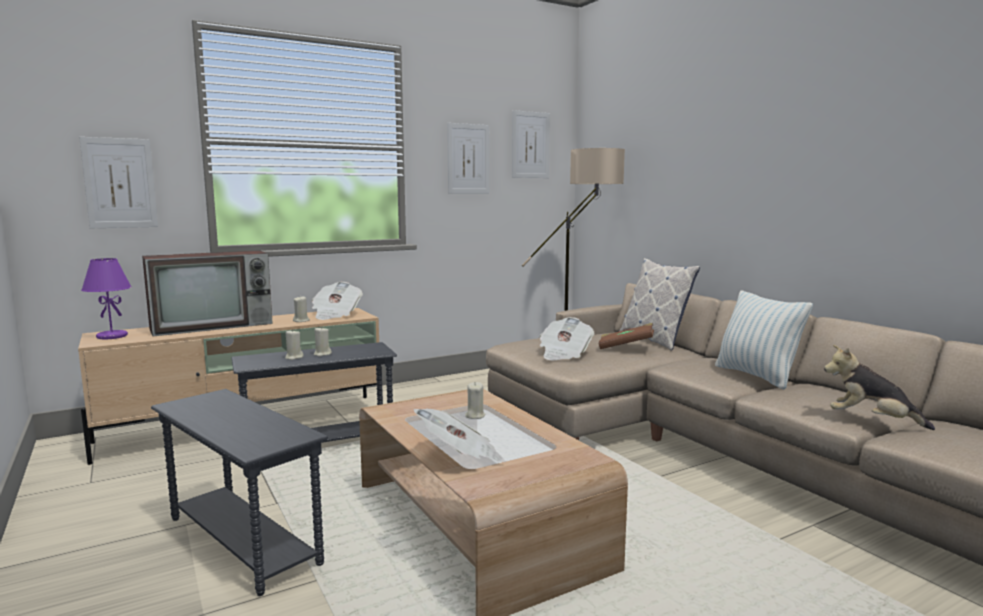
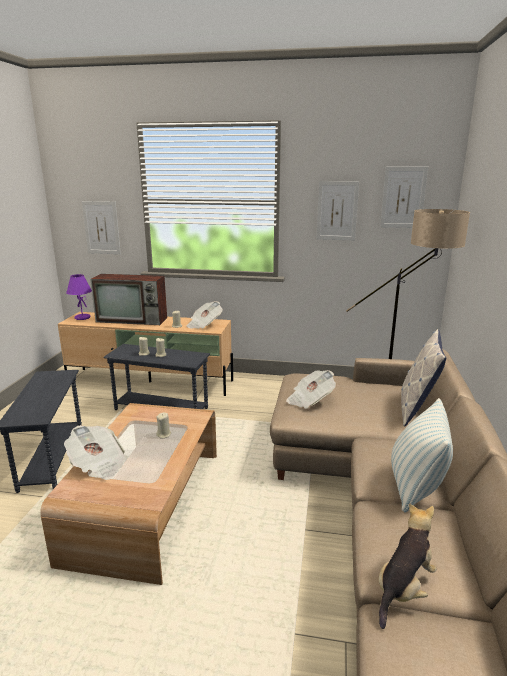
camera: 40 degrees right, 10 degrees up
(625, 347) = (367, 410): brown book -> none
(871, 421) = (403, 588): plush toy -> plush toy turned 60 degrees clockwise

